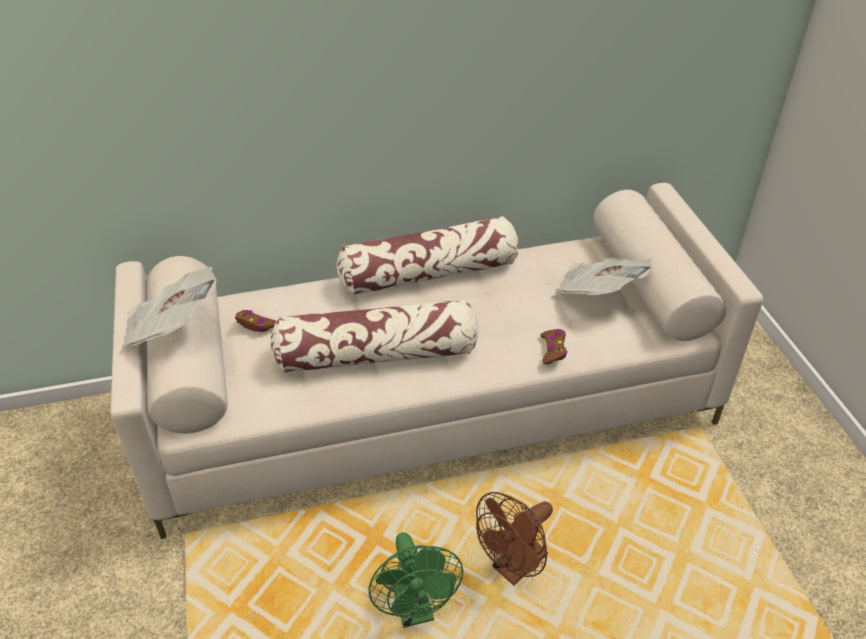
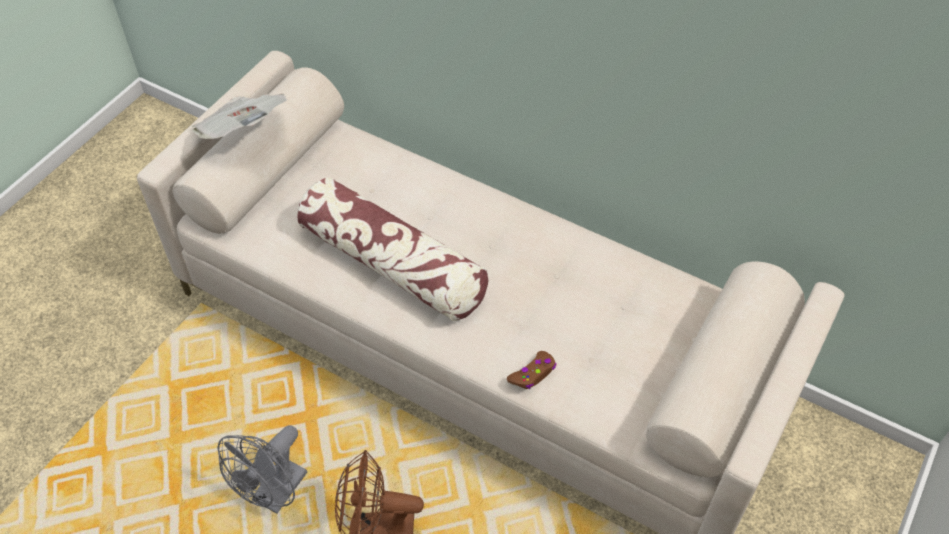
camera: 45 degrees right, 10 degrees up
(256, 325) = (339, 170): brown game controller -> none
(415, 610) = (275, 495): green fan -> grey fan
(429, 273) = (525, 221): pillow -> none
(599, 292) = (651, 353): newspaper -> none

